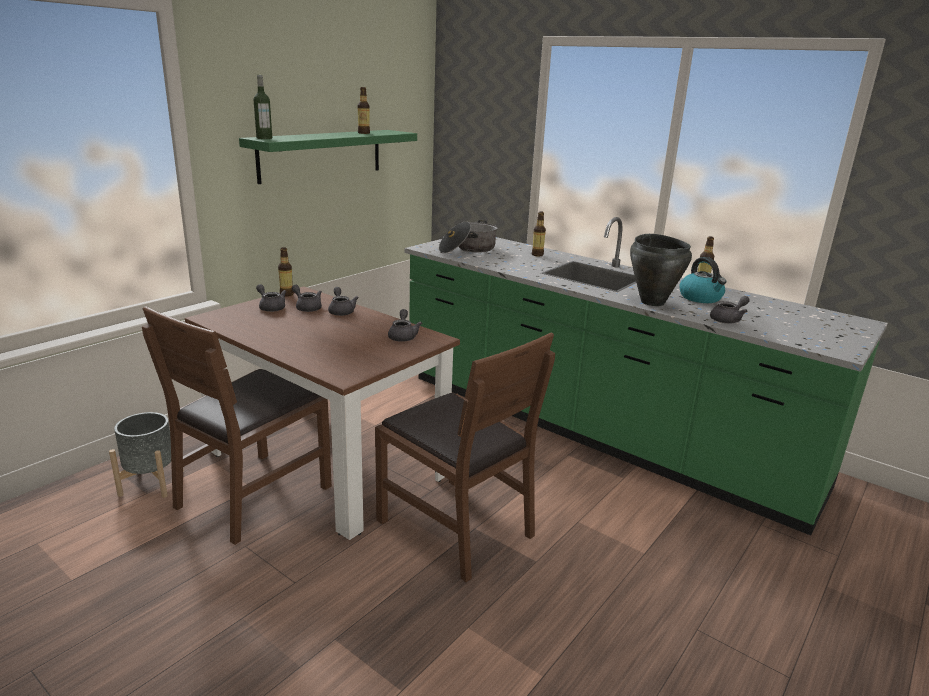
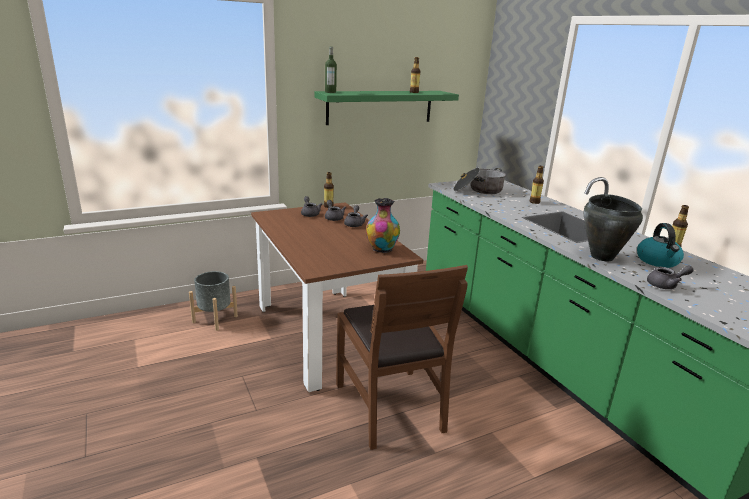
camera: 25 degrees right, 0 degrees up
(253, 495) = (268, 343): brown chair -> none
(403, 336) = (381, 249): grey teapot -> vase

